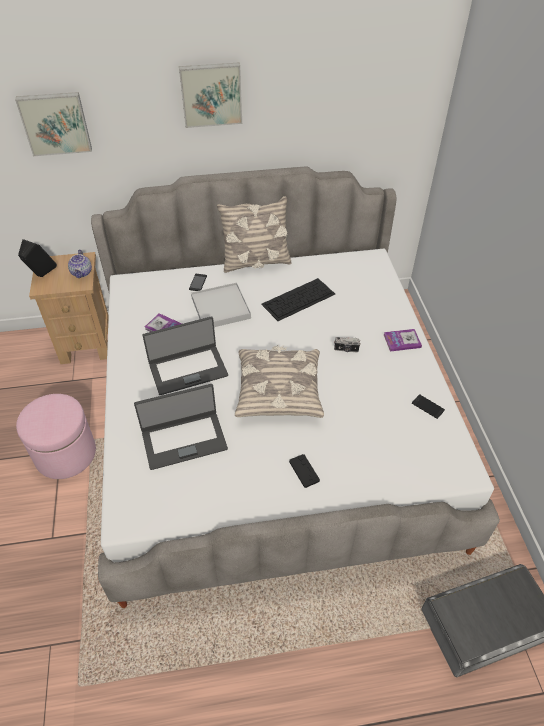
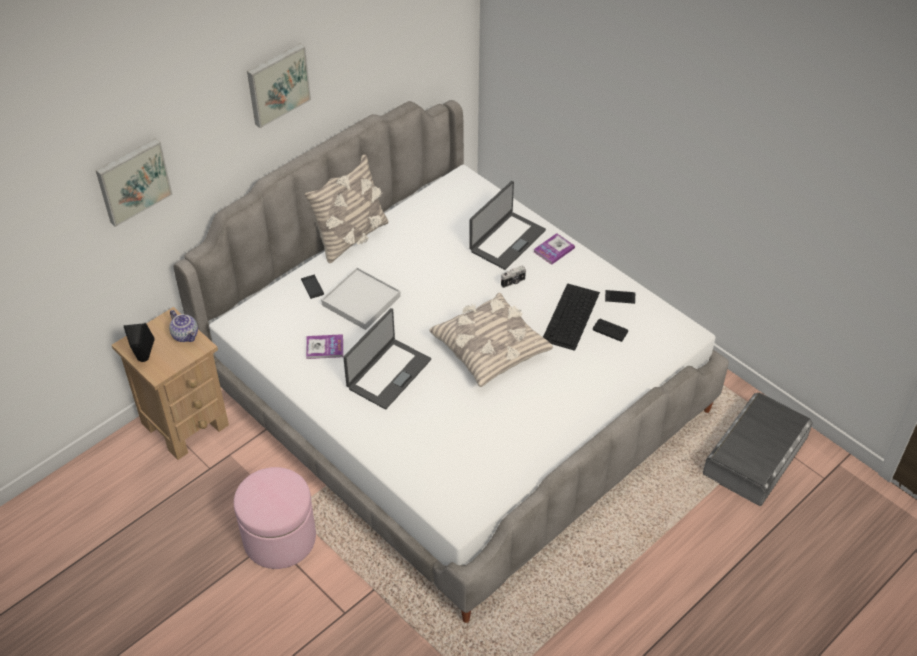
camera: 35 degrees left, 0 degrees up
(184, 439) = (445, 433): laptop -> laptop (506, 240)
(298, 299) = (427, 256): keyboard -> keyboard (571, 317)
(304, 471) = (567, 401): black game controller -> black game controller (610, 330)

